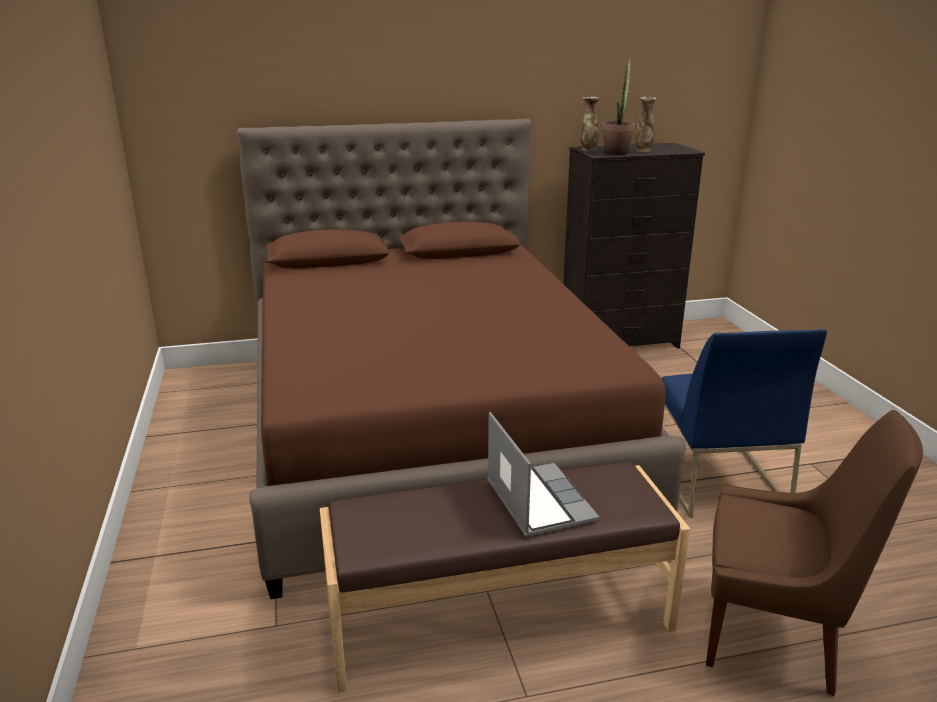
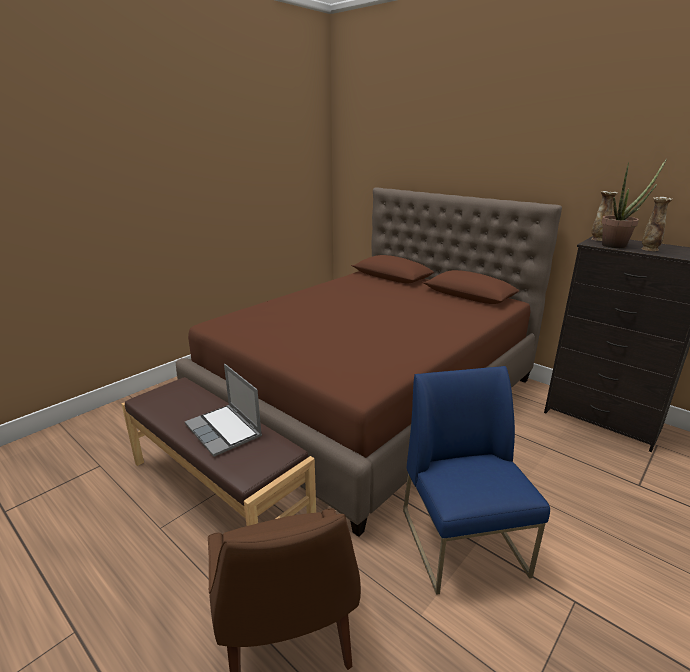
camera: 55 degrees right, 0 degrees up
(537, 501) = (225, 431): laptop -> laptop turned 105 degrees clockwise
(717, 481) = (464, 542): blue chair -> blue chair turned 120 degrees clockwise

